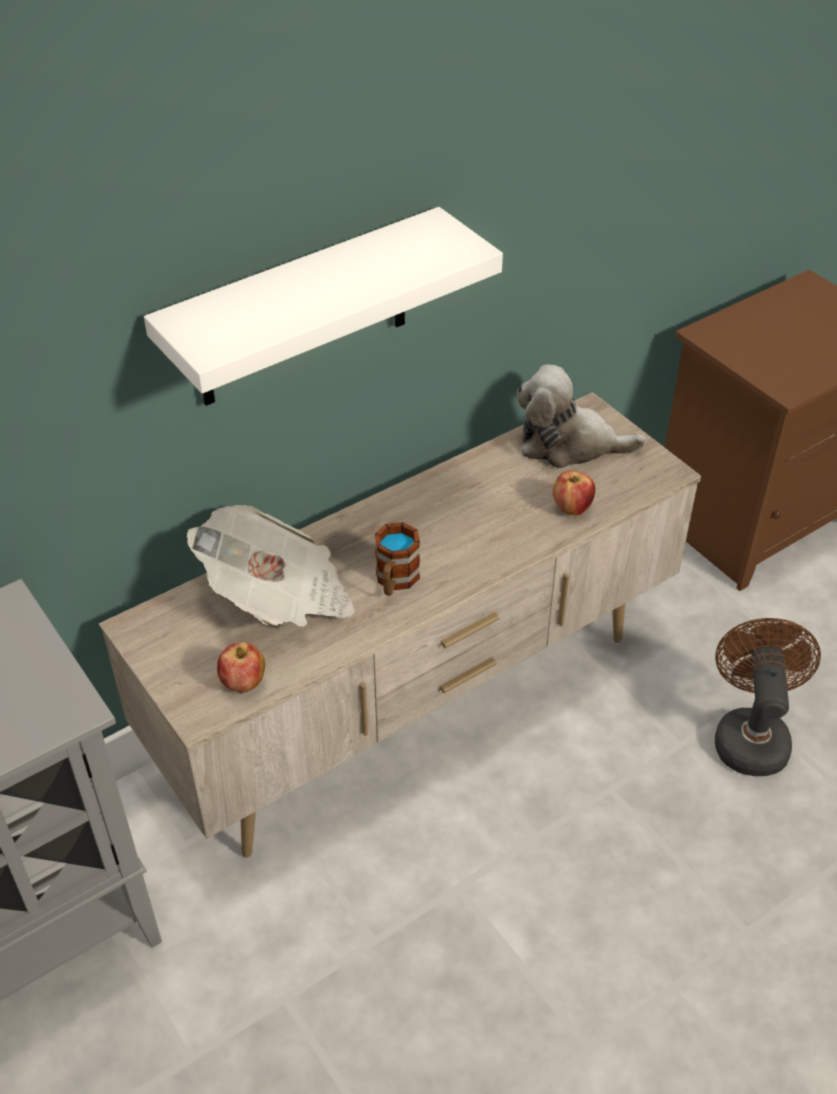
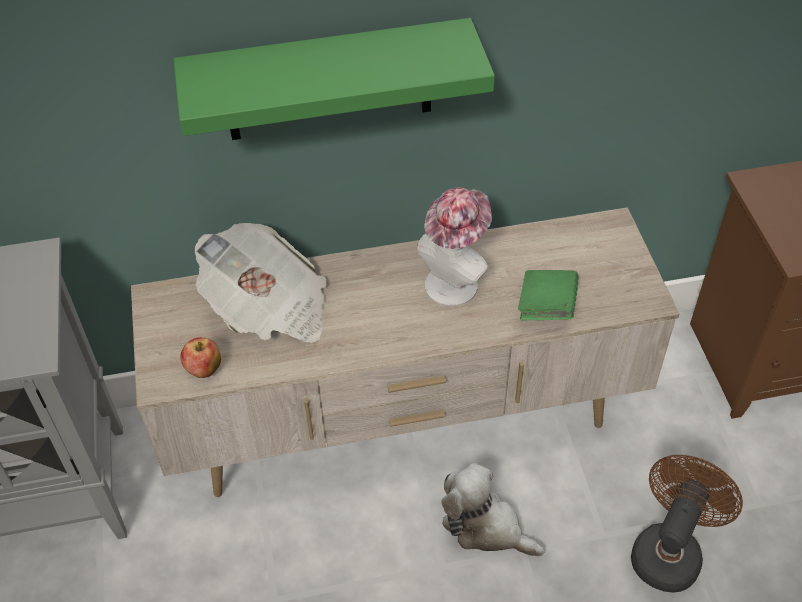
camera: 25 degrees right, 5 degrees up
(303, 311) = (328, 81): white shelf -> green shelf
(395, 581) = (365, 324): mug -> none
(464, 510) = (455, 280): none -> hat
(569, 444) = (578, 249): plush toy -> plush toy (485, 526)
(572, 508) = (546, 308): apple -> green book

